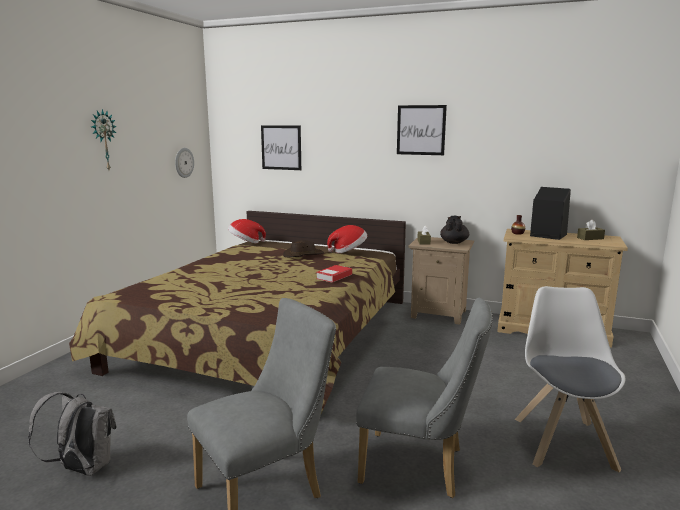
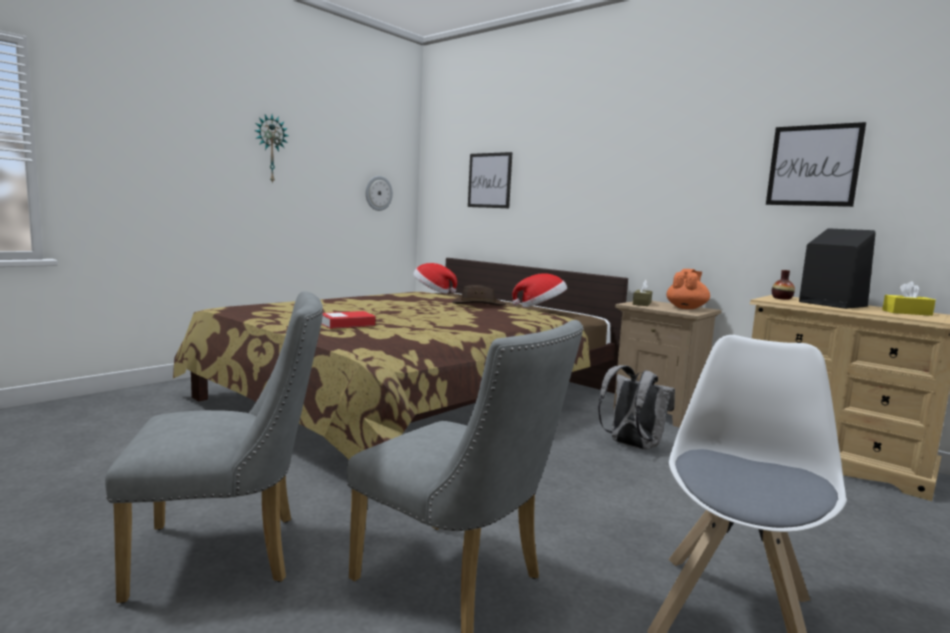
camera: 20 degrees right, 5 degrees down
(82, 469) = (74, 479): grey backpack -> grey backpack (631, 446)
(334, 277) = (485, 323): book -> book (347, 324)
(421, 130) = (657, 151): picture -> picture (813, 165)
(454, 242) = (686, 308): black teapot -> orange teapot
(590, 238) = (907, 313): brown tissue box -> yellow tissue box

